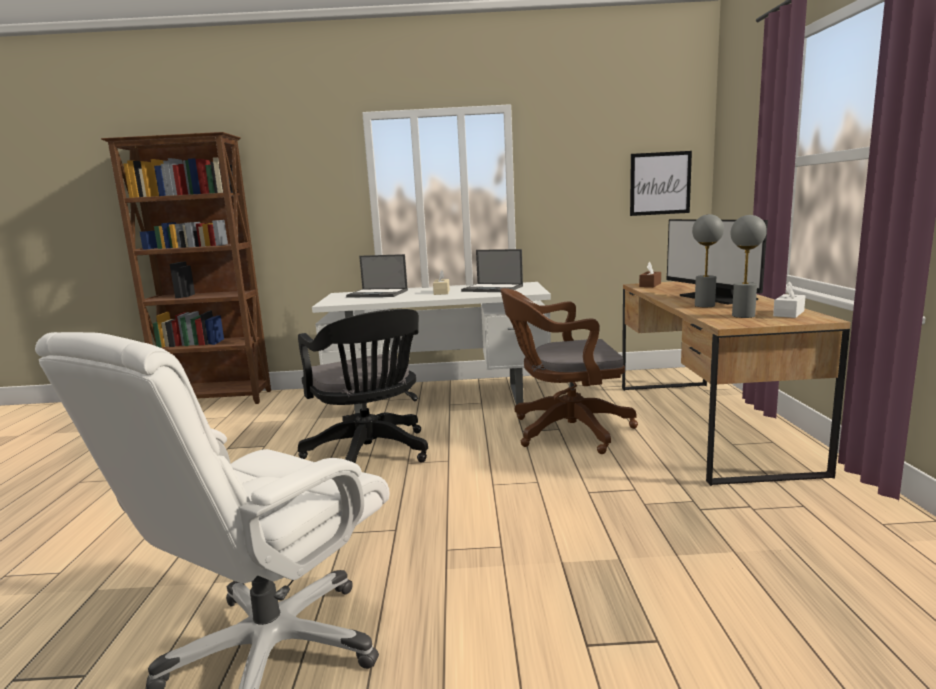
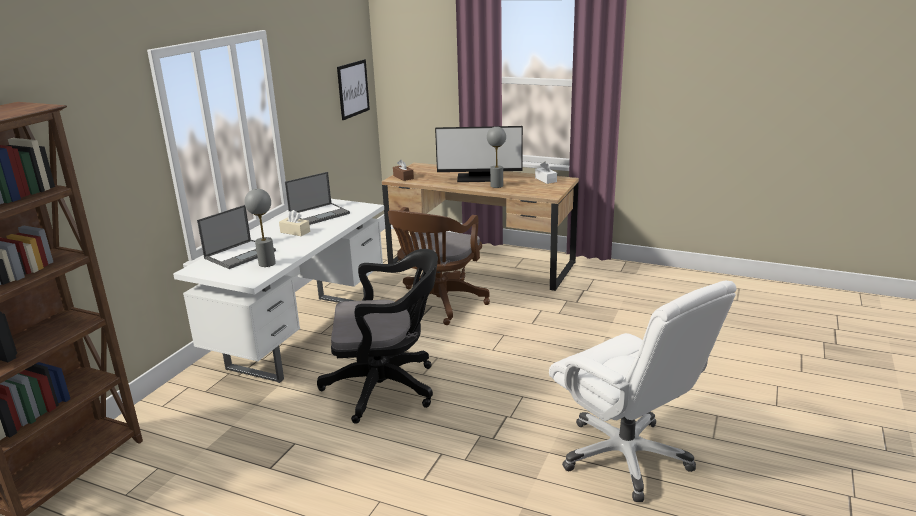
camera: 65 degrees left, 10 degrees up
(743, 315) = (536, 187): grey table lamp -> grey table lamp (266, 263)

